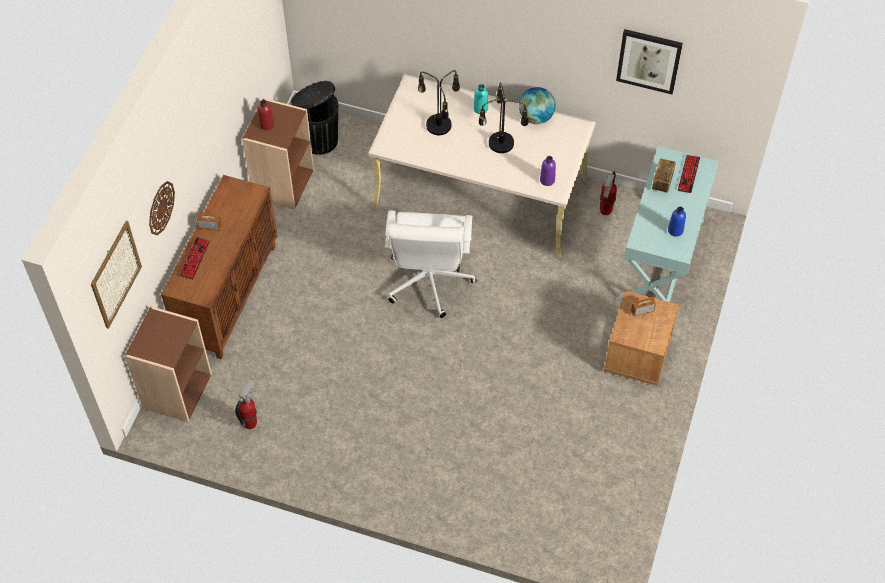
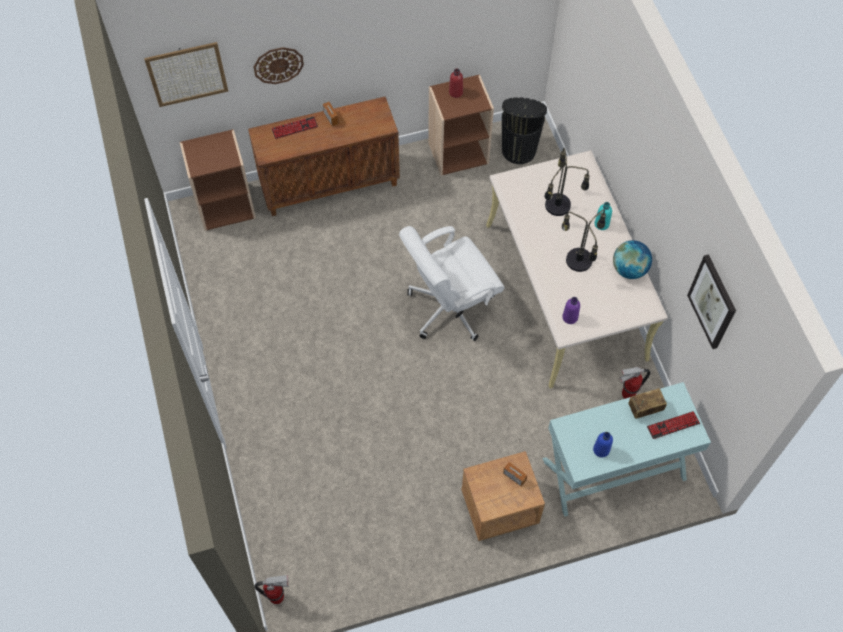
camera: 55 degrees right, 5 degrees up
(250, 423) = (231, 270): fire extinguisher -> fire extinguisher (277, 597)

